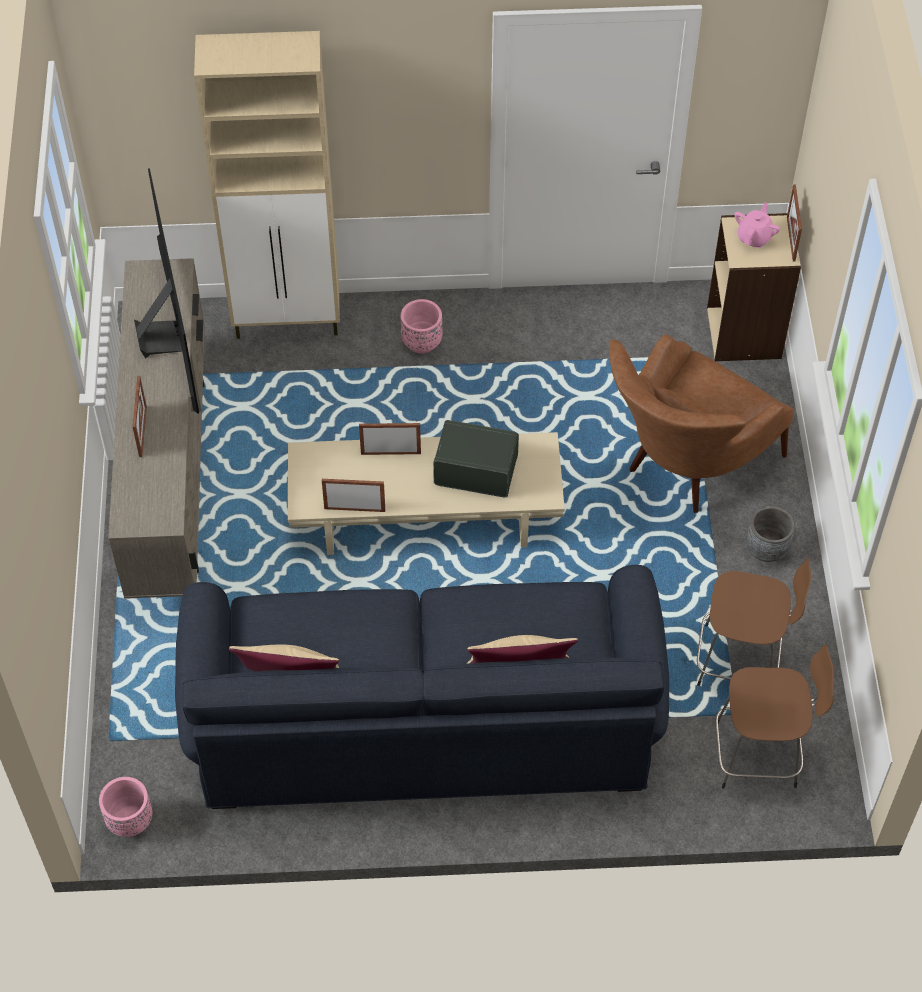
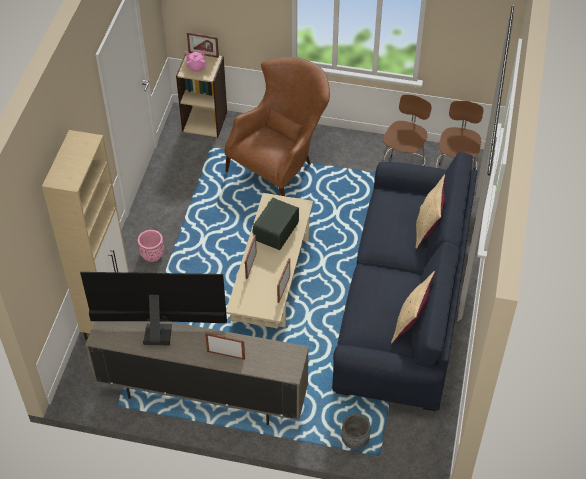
camera: 75 degrees left, 5 degrees down
(129, 820) = (434, 453): pink planter -> none
(684, 468) = (281, 165): brown armchair -> brown armchair turned 105 degrees counterclockwise
(767, 549) = (340, 147): grey planter -> grey planter (355, 440)

